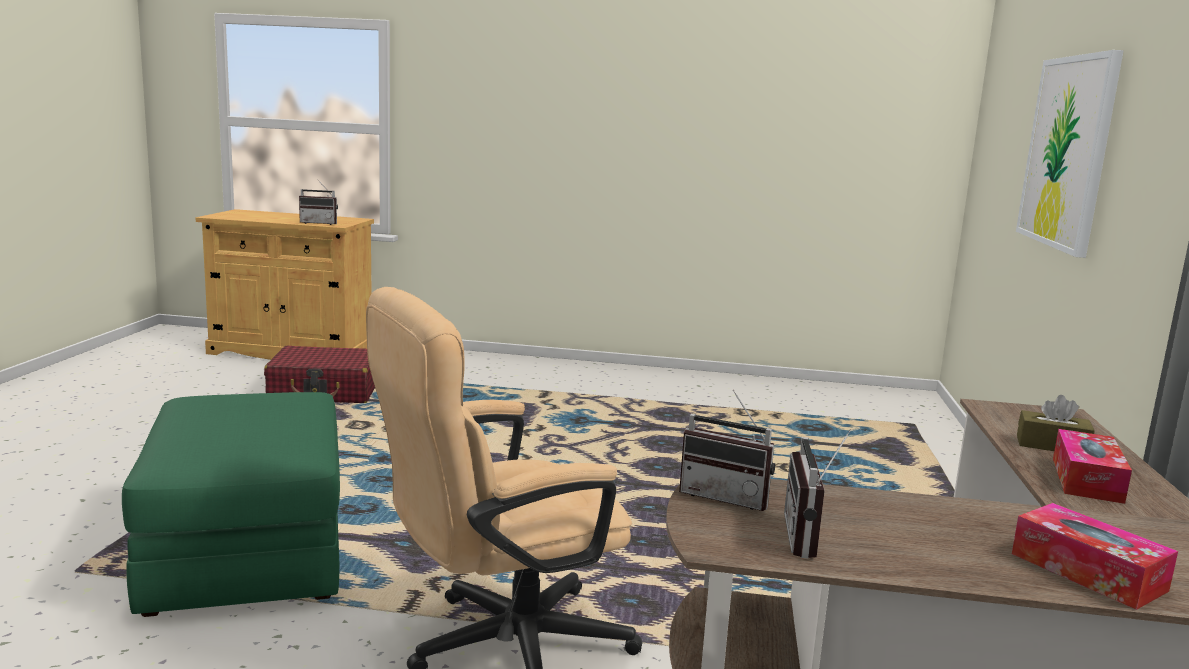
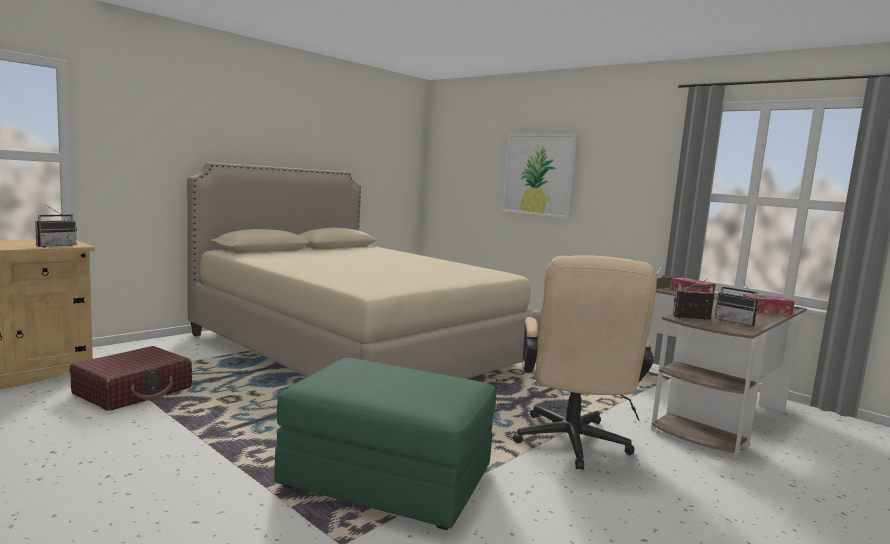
camera: 55 degrees left, 5 degrees down
(613, 427) = (355, 352): none -> beige bed
(727, 497) = (692, 319): radio -> radio turned 150 degrees counterclockwise

